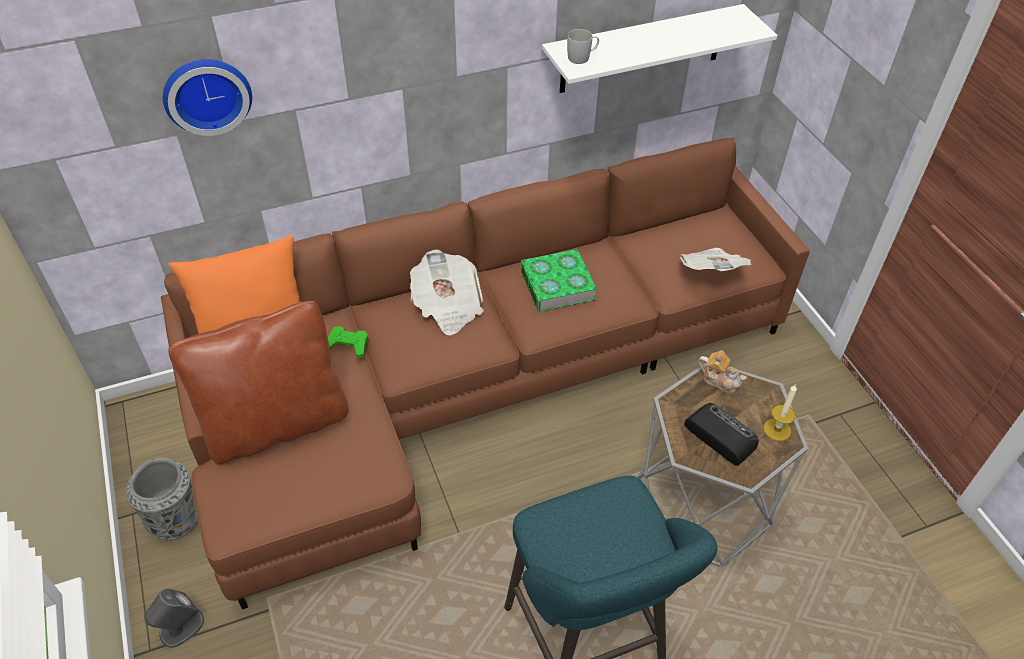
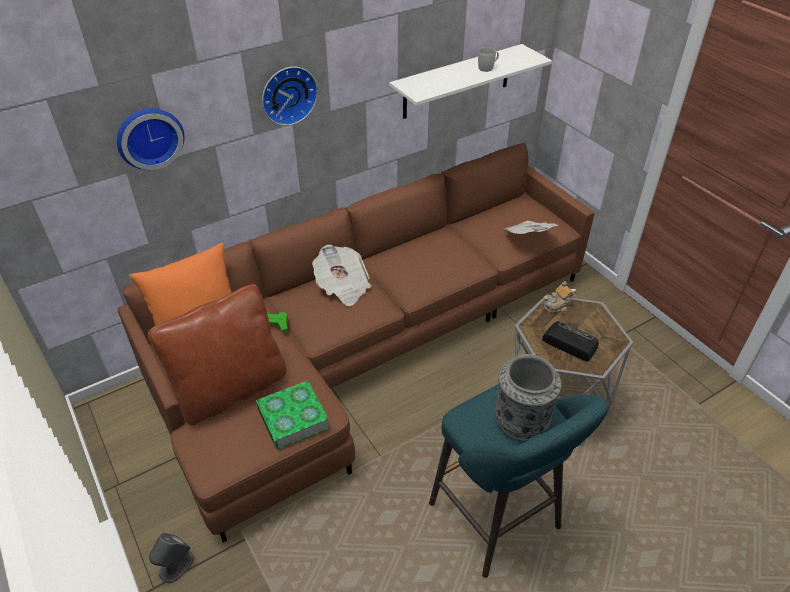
camera: 10 degrees left, 5 degrees down
(175, 518) = (151, 483): grey vase -> grey vase (521, 420)
(397, 52) = (288, 94): none -> wall clock
(557, 285) = (420, 261): book -> book (293, 418)
(582, 57) = (421, 87): white mug -> white mug (488, 67)
(719, 380) = (558, 306): teapot -> teapot turned 135 degrees clockwise
(777, 429) = (608, 333): candle -> none

